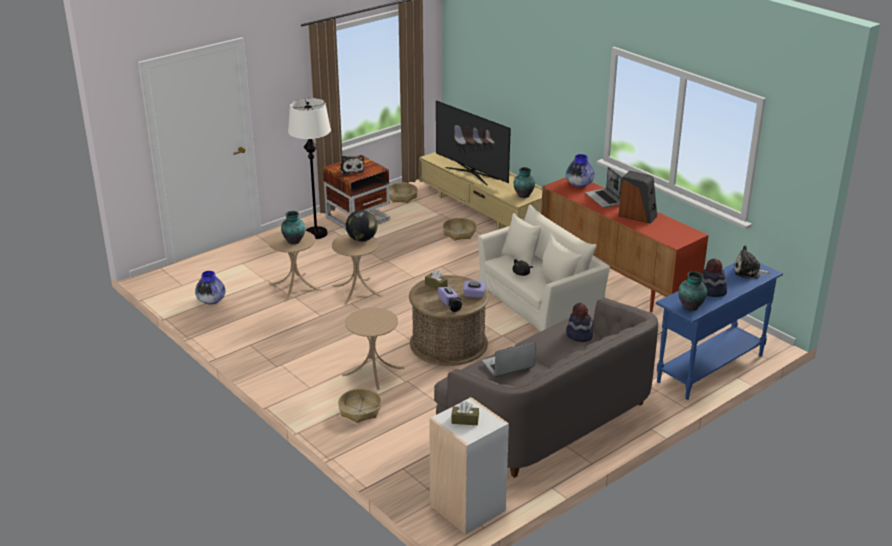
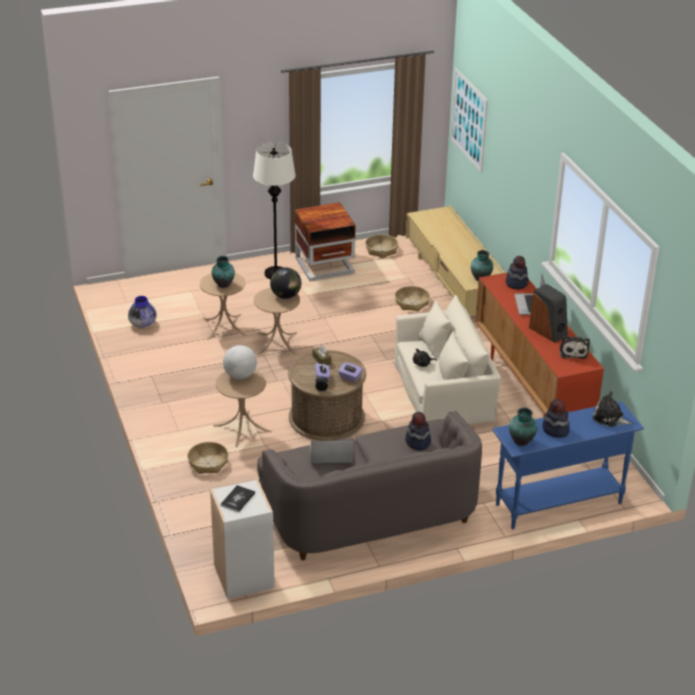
camera: 20 degrees right, 5 degrees up
(351, 170) = (319, 218): plush toy -> plush toy (573, 352)
(366, 315) = (240, 375): none -> globe
(465, 420) = (238, 499): brown tissue box -> book
(471, 55) = (468, 120): none -> picture
(472, 173) = (446, 242): television -> none
(579, 184) = (517, 283): vase -> hat

